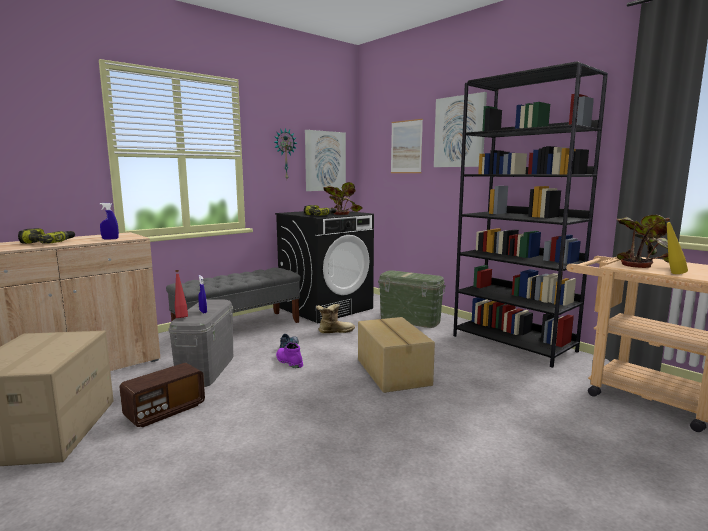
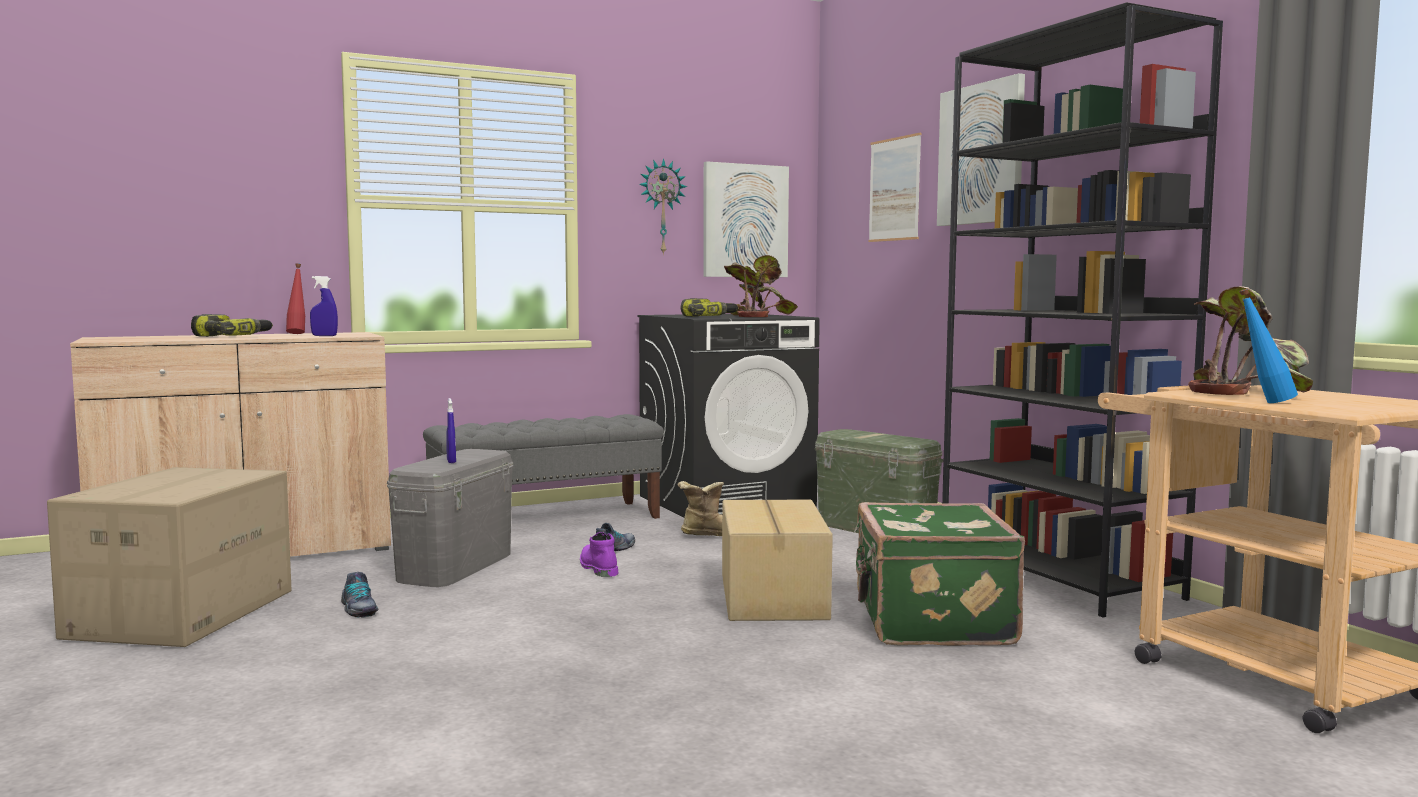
camera: 15 degrees right, 5 degrees down
(165, 411) = (358, 609): radio -> shoe
(181, 317) = (411, 465): red bottle -> red bottle (297, 334)
(480, 380) = (930, 621): none -> green suitcase
(671, 273) = (1264, 403): yellow bottle -> blue bottle

